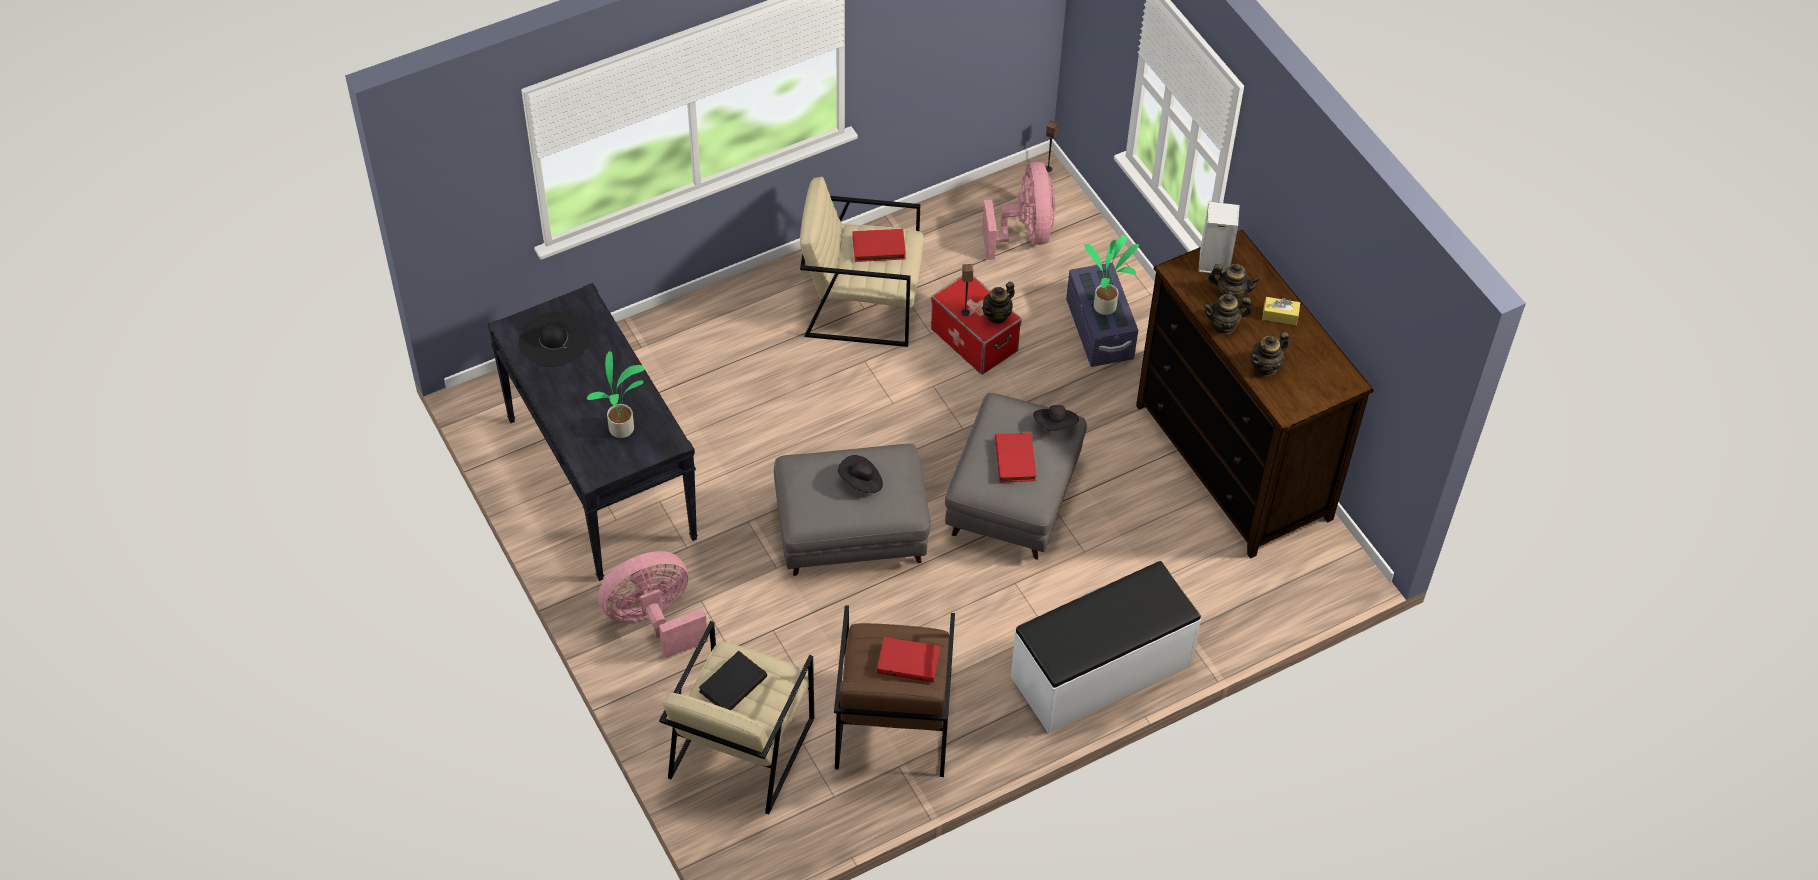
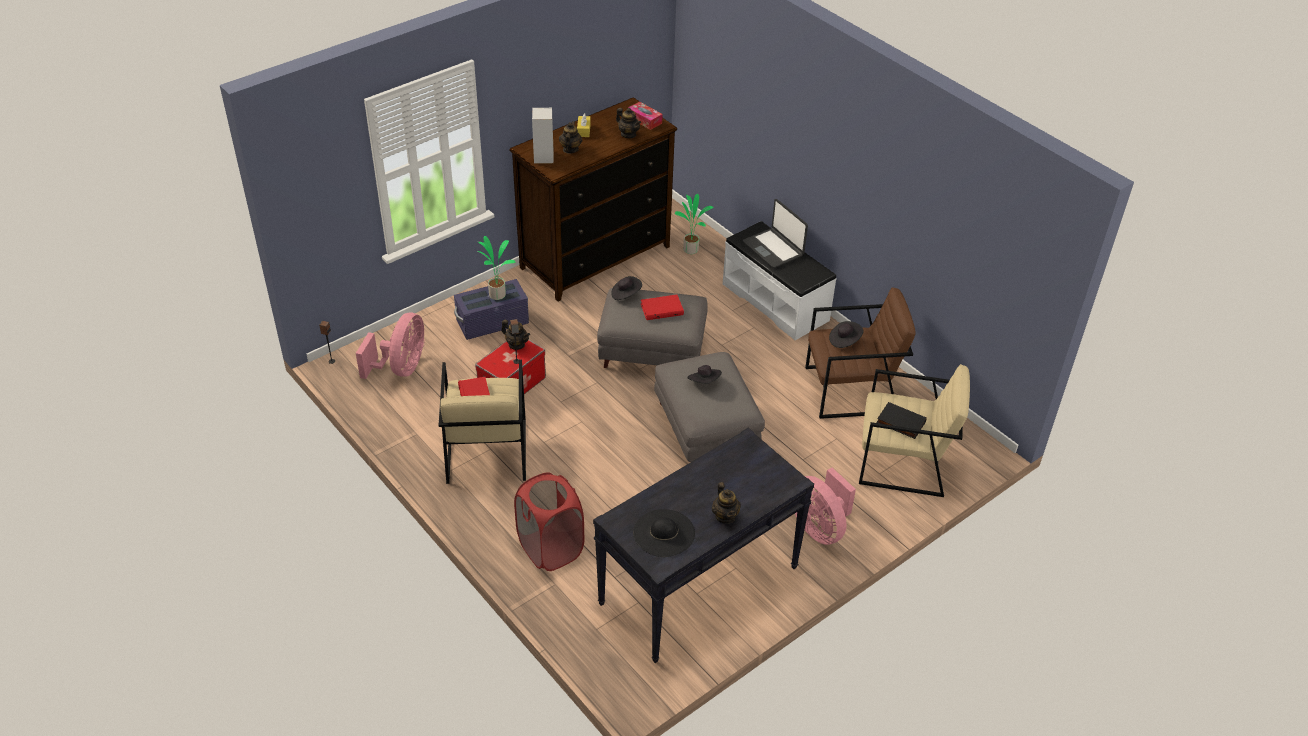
camera: 100 degrees left, 10 degrees down
(623, 430) = (744, 471): potted plant -> potted plant (691, 249)
(693, 348) = (550, 548): none -> red laundry basket
(909, 661) = (844, 340): red book -> black hat
(1024, 233) = (401, 368): pink fan -> pink fan turned 120 degrees clockwise
(1125, 614) = (773, 248): none -> laptop
(1224, 325) = (598, 151): teapot -> teapot (725, 516)
(1304, 392) = (644, 120): none -> tissue box

